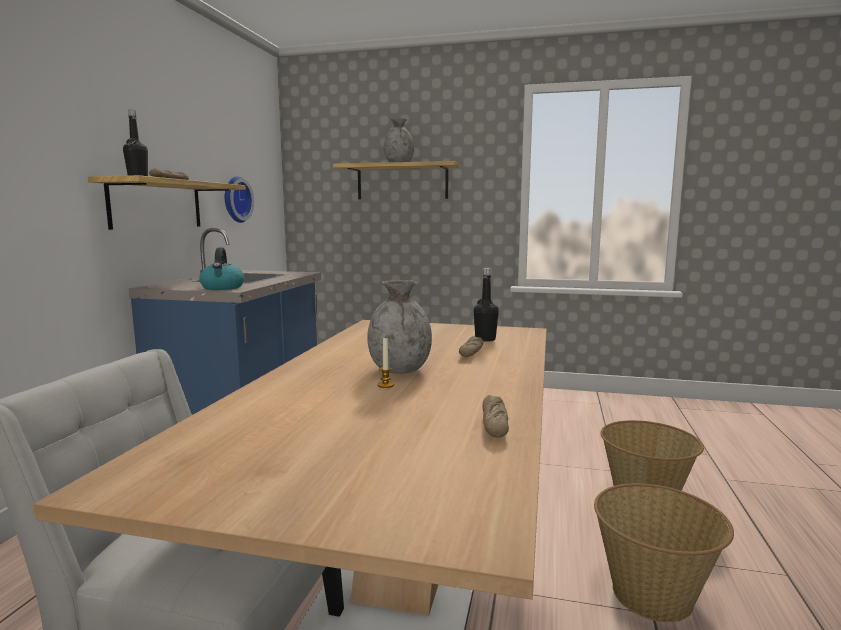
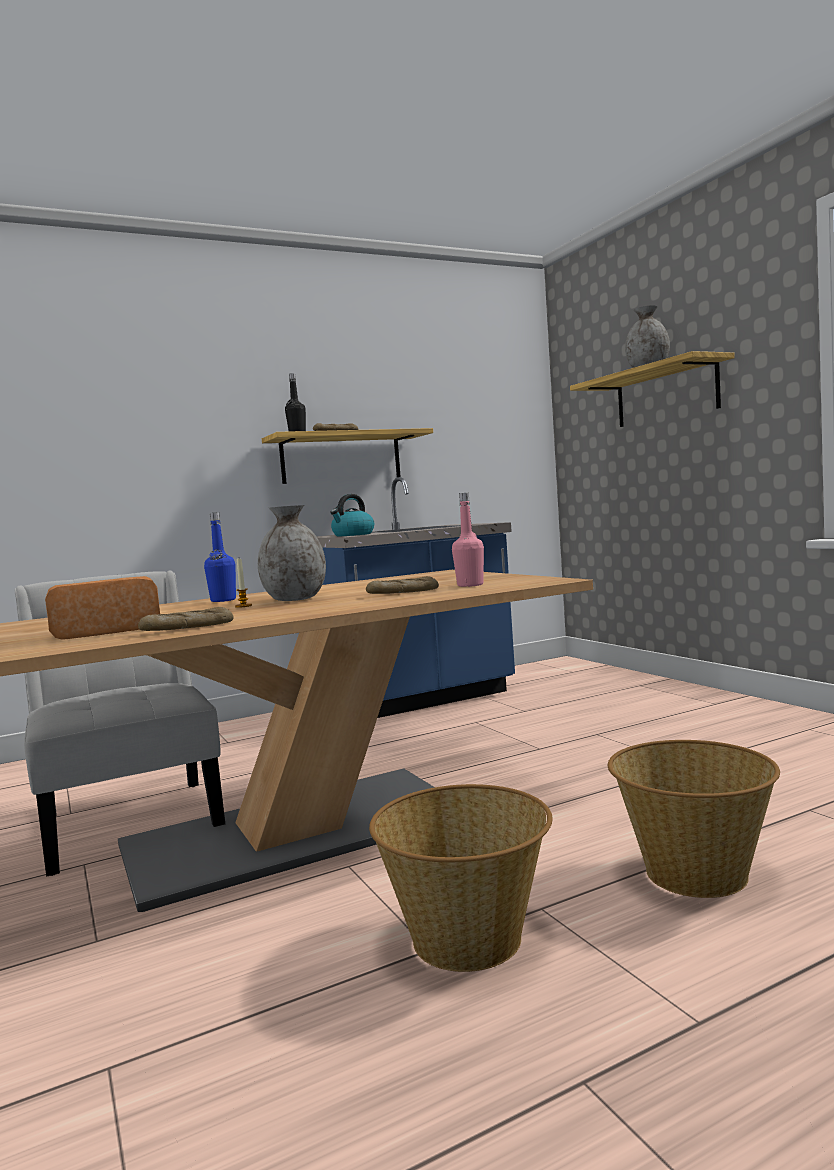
camera: 50 degrees right, 5 degrees down
(235, 199) = (459, 445): wall clock -> none
(307, 379) = (223, 600): none -> blue bottle
(415, 448) = (104, 632): none -> bread
(485, 339) = (470, 585): black bottle -> pink bottle

